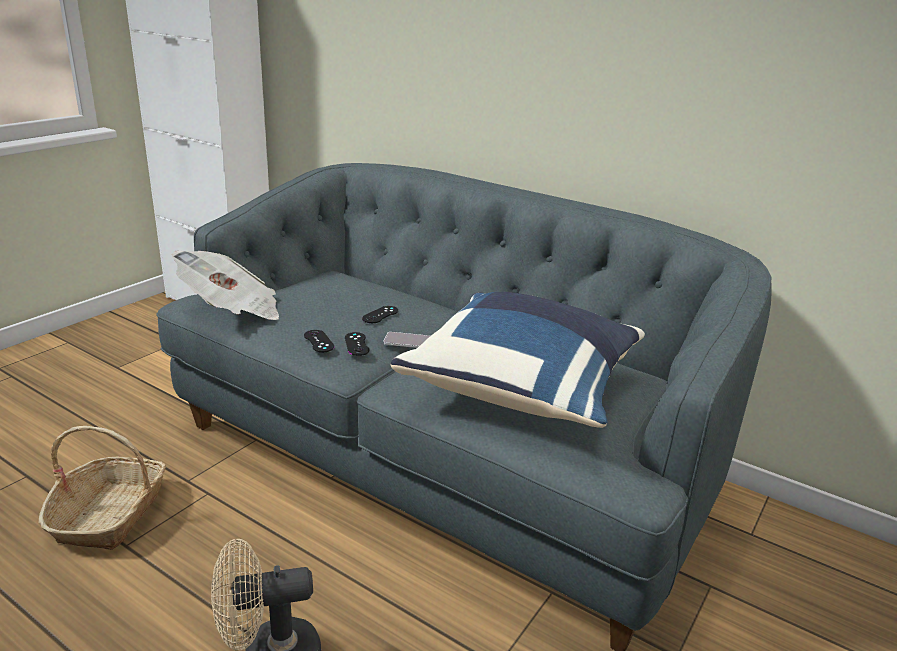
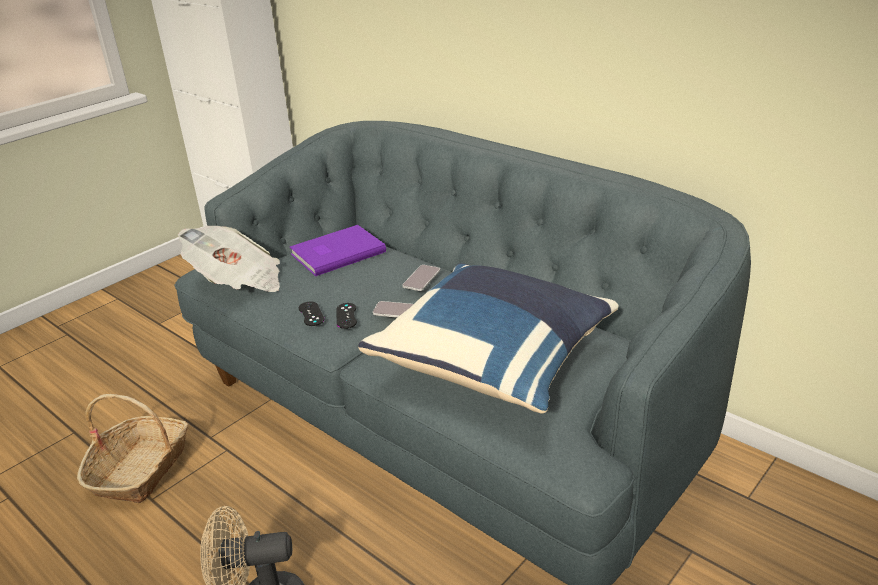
camera: 10 degrees right, 5 degrees up
(332, 287) = (336, 252): none -> purple book
(380, 315) = (375, 282): black game controller -> none
(427, 313) = (421, 278): none -> phone

